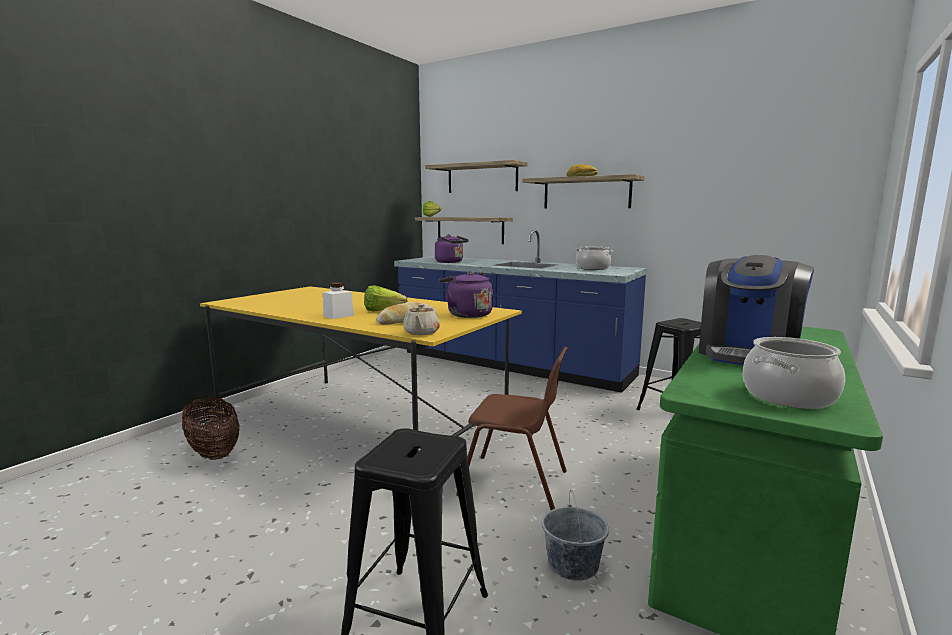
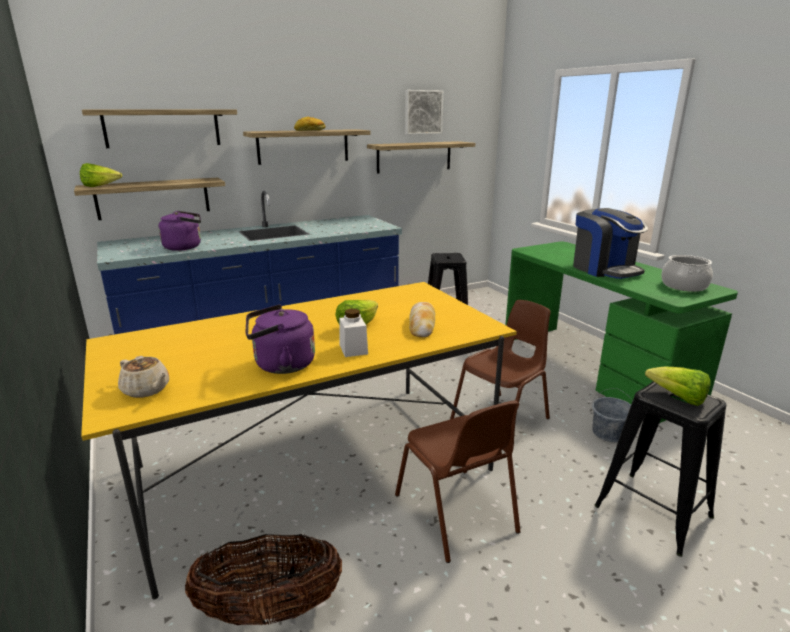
camera: 60 degrees left, 10 degrees up
(337, 492) = (456, 514): none -> brown chair
(410, 449) = (678, 398): none -> lettuce
(421, 333) = (479, 328): beige teapot -> beige teapot (146, 390)
(467, 314) = (420, 300): purple kettle -> purple kettle (281, 365)
(592, 268) = (343, 224): cooking pot -> none
(720, 207) = (414, 157): none -> shelf
(737, 154) = (422, 112): none -> picture

